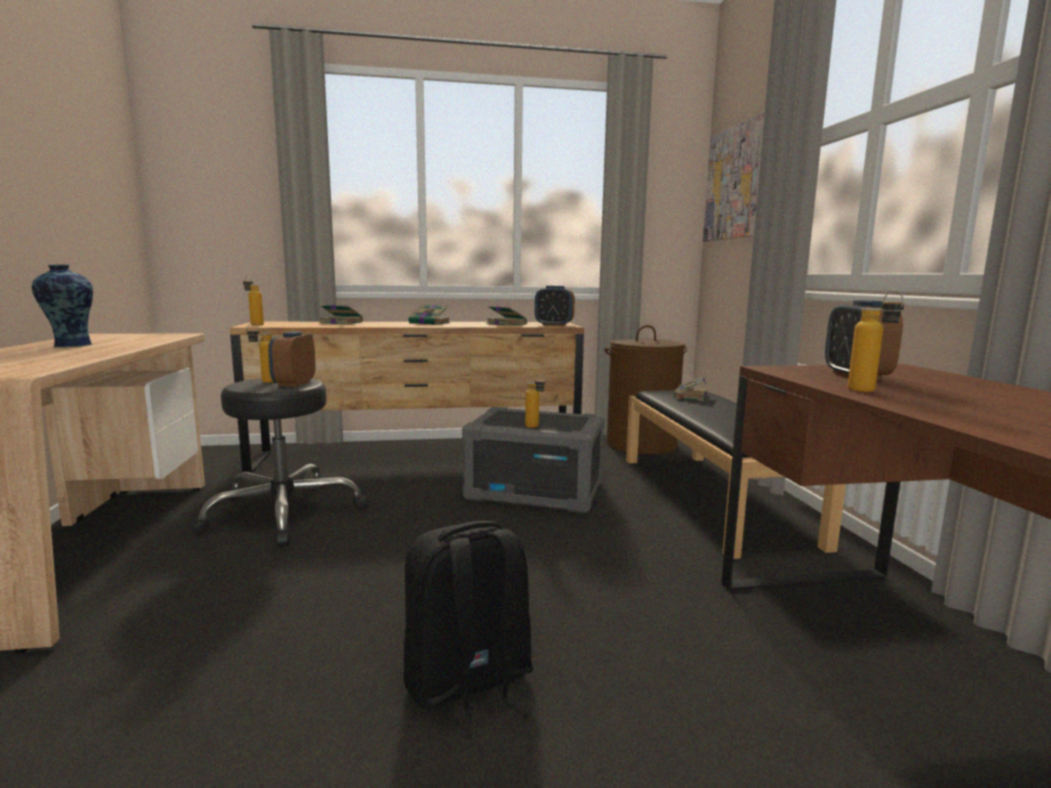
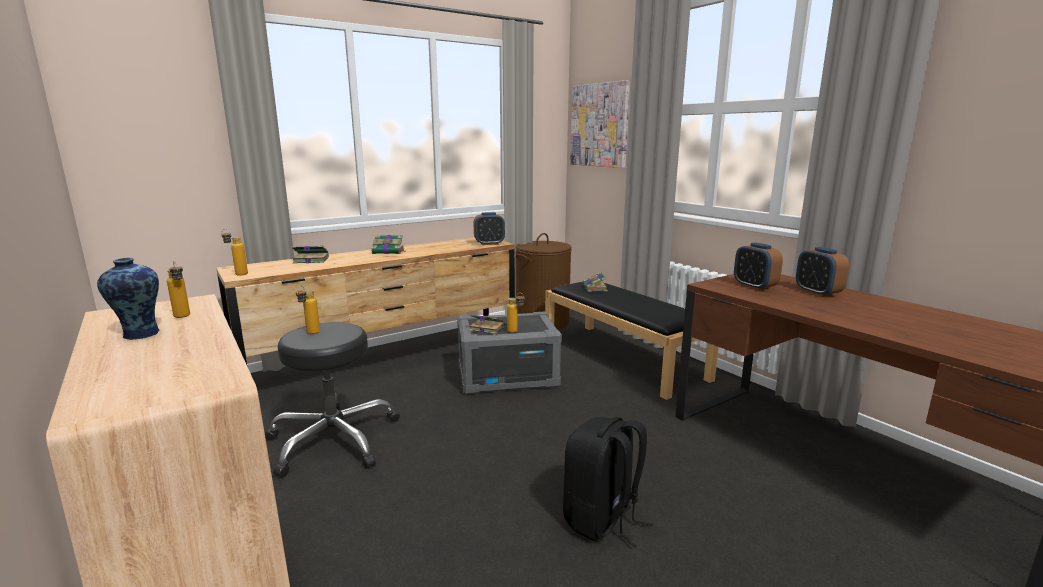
camera: 25 degrees left, 5 degrees up
(294, 384) = (341, 331): alarm clock -> alarm clock (817, 292)
(505, 324) = (450, 246): book -> book (486, 328)
(869, 392) = (781, 302): bottle -> bottle (183, 317)

